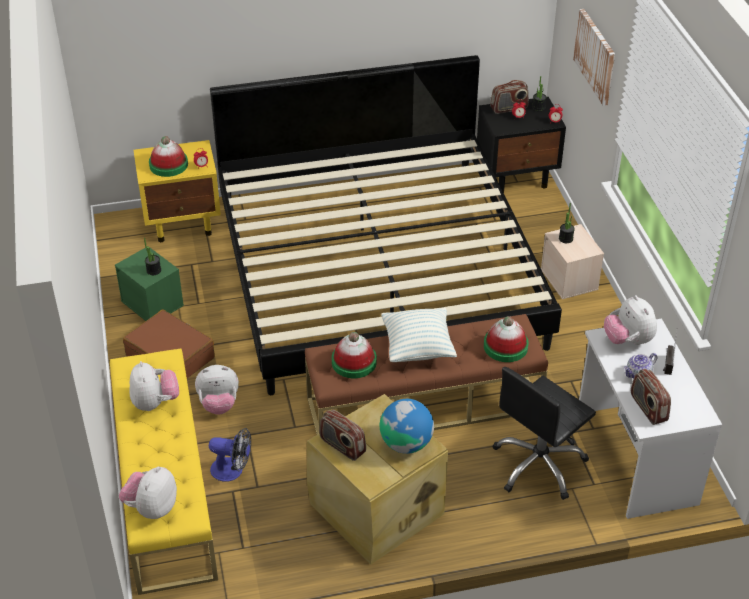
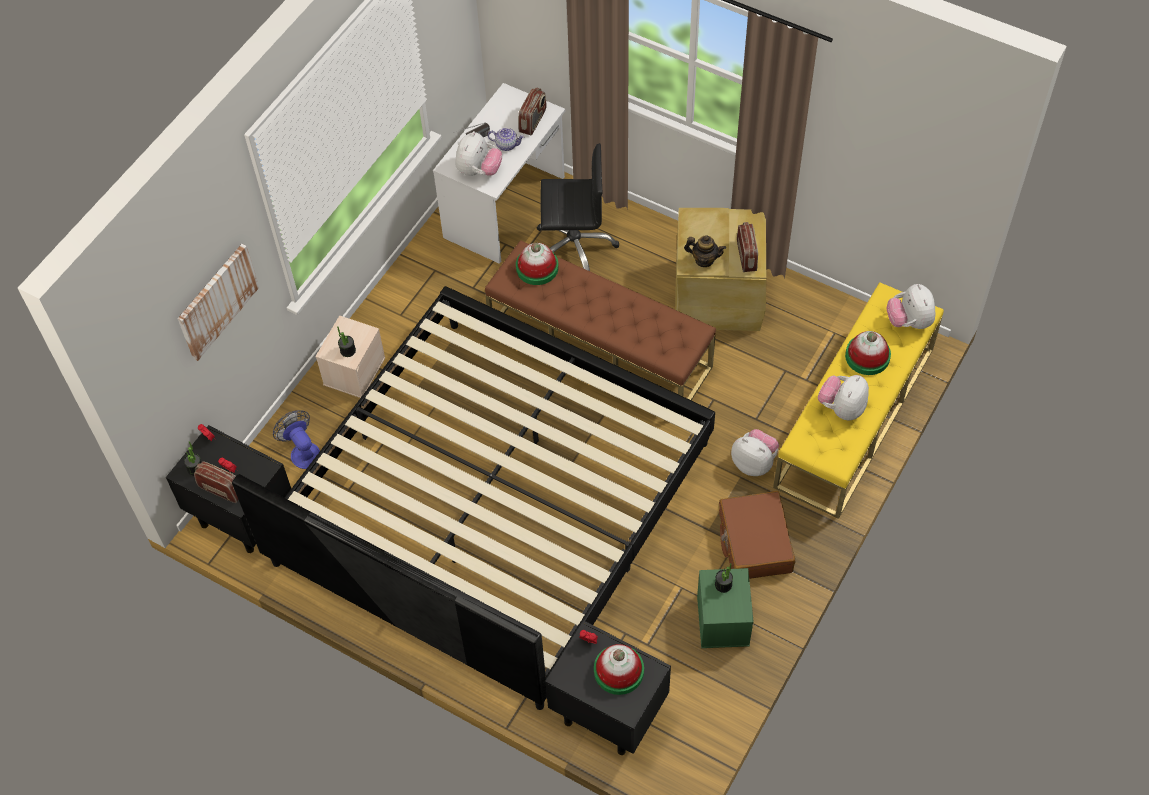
camera: 135 degrees left, 15 degrees up
(152, 508) = (909, 321): plush toy -> plush toy turned 105 degrees clockwise
(183, 223) = (607, 712): yellow nightstand -> black nightstand
(232, 470) = (792, 396): fan -> fan (302, 451)
(354, 362) = (660, 334): hat -> hat (867, 356)
(374, 418) = (704, 260): none -> teapot
(406, 443) = (702, 227): globe -> none
(418, 348) = (600, 313): pillow -> none

